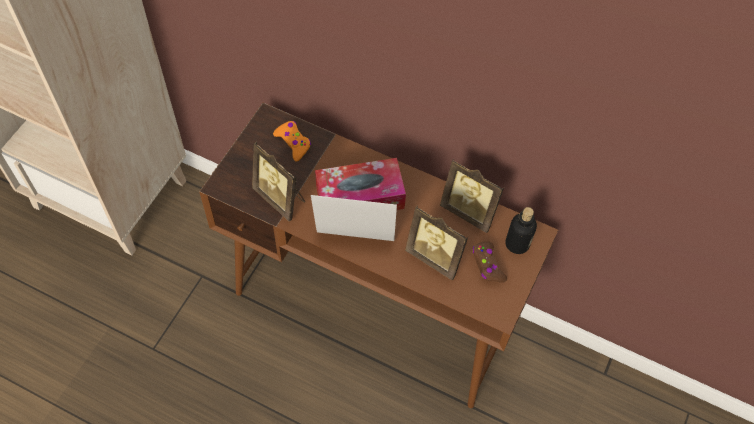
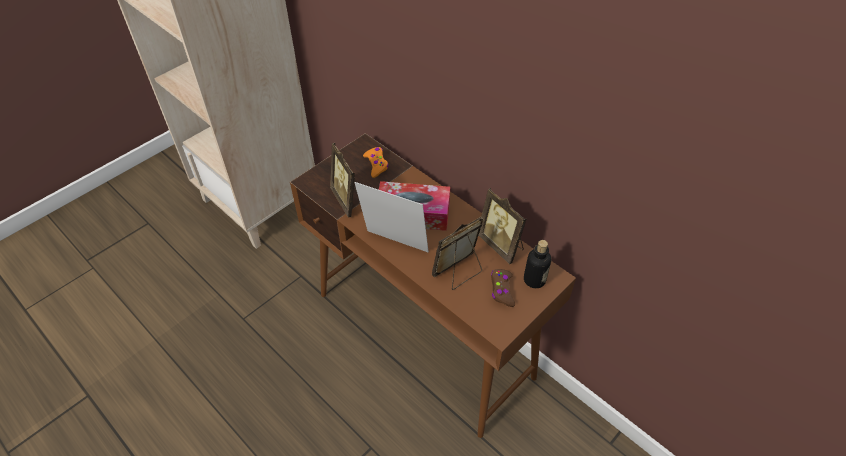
camera: 20 degrees right, 10 degrees down
(436, 257) = (459, 273): picture frame -> picture frame turned 90 degrees clockwise

